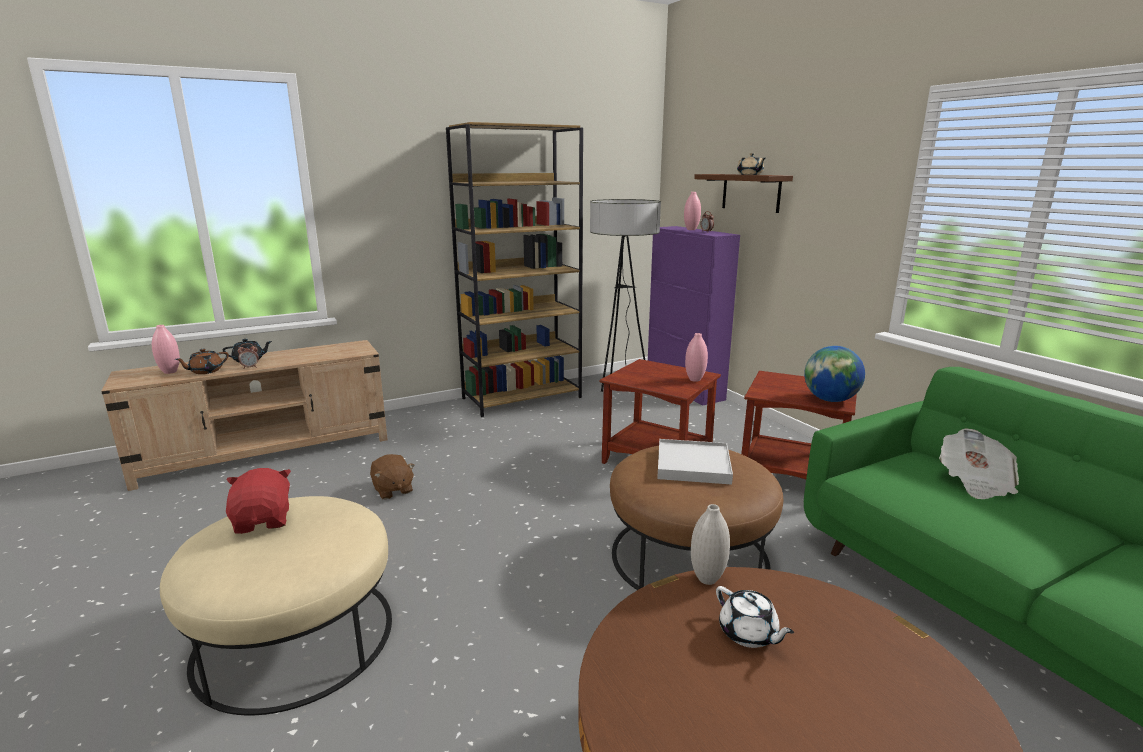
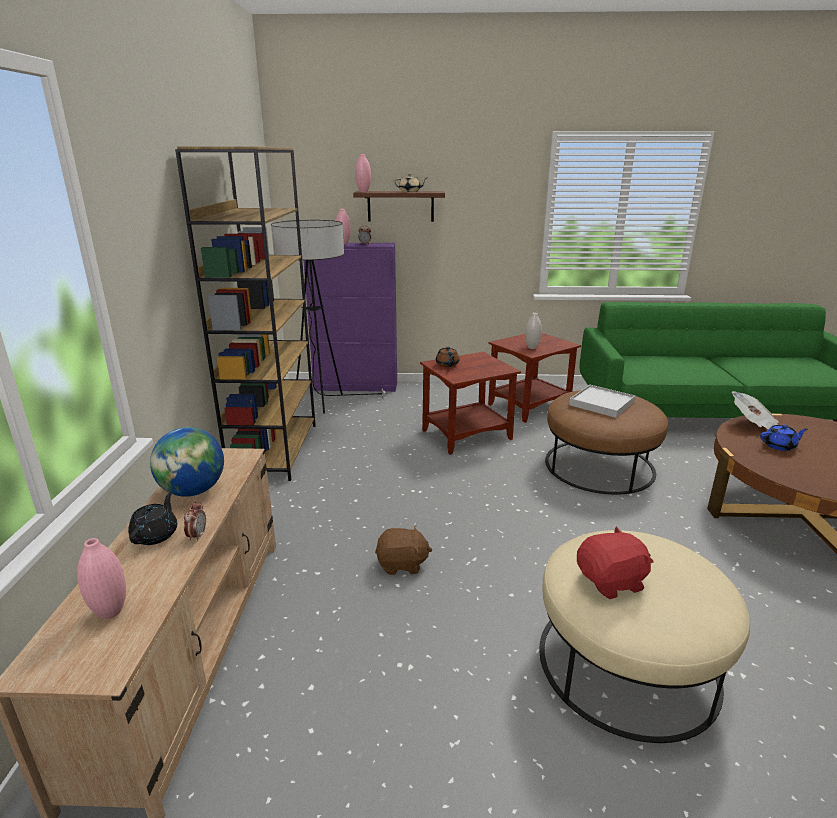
camera: 60 degrees left, 5 degrees up
(205, 371) = (161, 575): brown teapot -> brown teapot (447, 365)
(264, 521) = (611, 582): red plush toy -> red plush toy turned 150 degrees clockwise
(695, 379) = (487, 360): pink vase -> pink vase (363, 191)
(707, 579) = (728, 441): white vase -> white vase (532, 347)
(749, 634) = (779, 446): white teapot -> blue teapot
(830, 400) = (558, 343): globe -> globe (193, 491)
(975, 482) = (659, 357): newspaper -> newspaper (753, 425)

